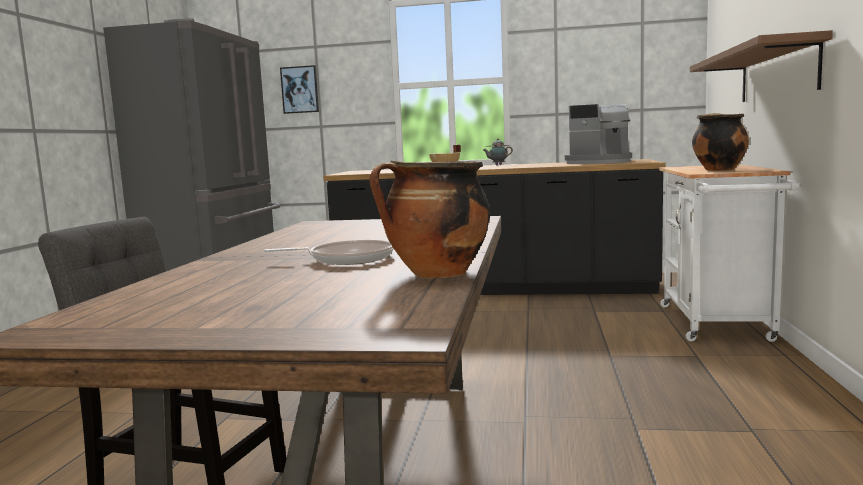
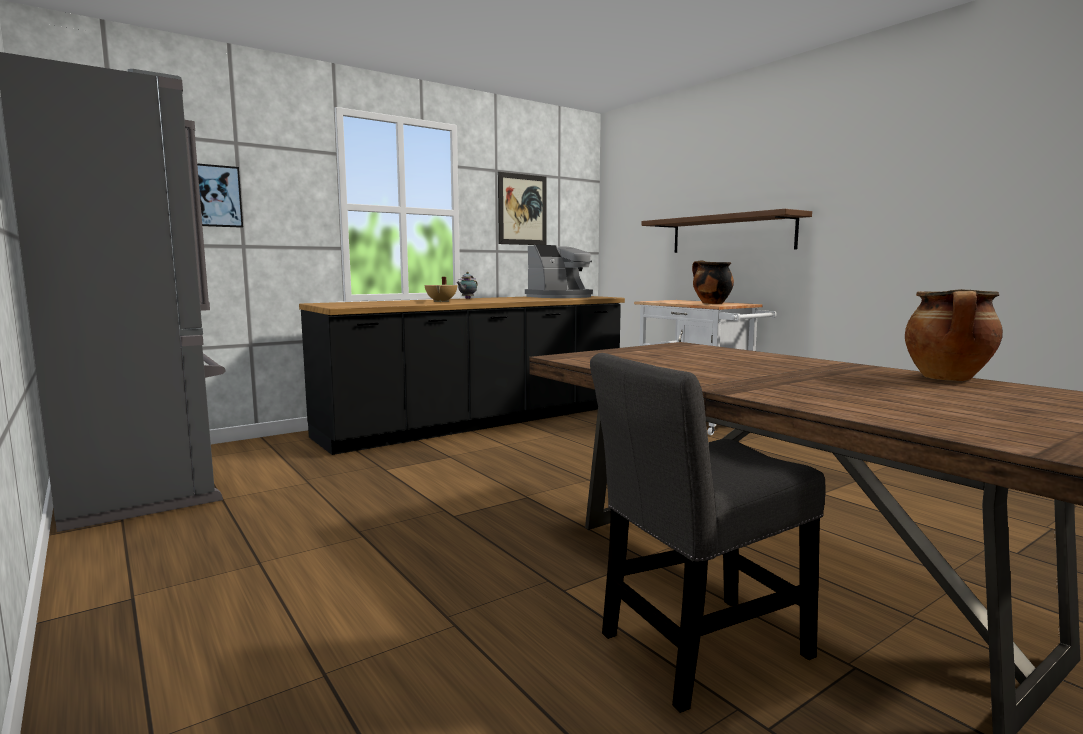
camera: 45 degrees left, 0 degrees up
(346, 259) = (829, 378): frying pan -> none
(588, 66) = (522, 209): none -> picture

